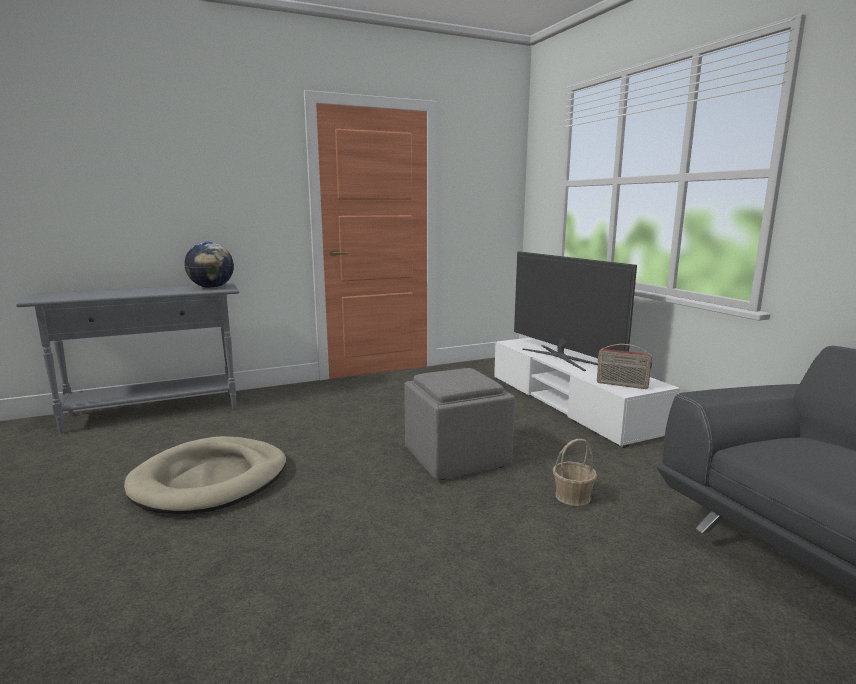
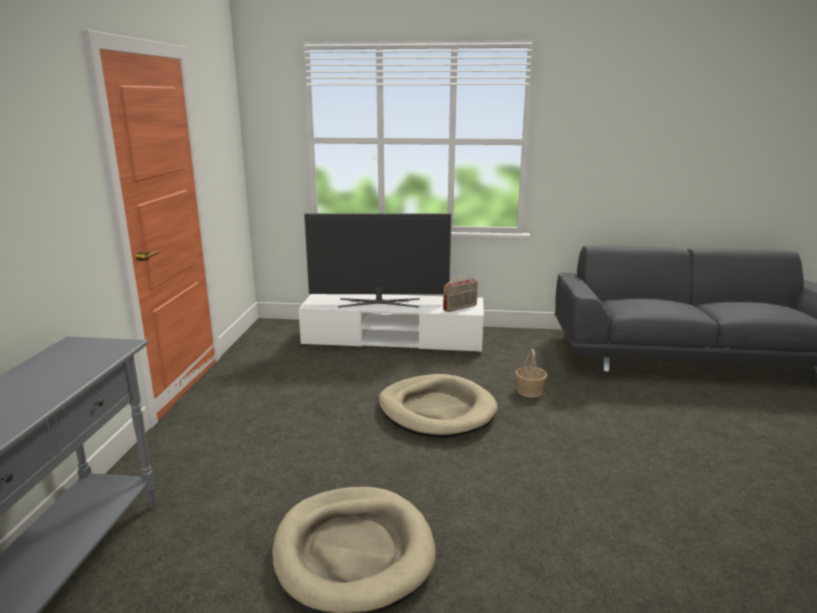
camera: 60 degrees left, 5 degrees up
(211, 287) = (94, 351): globe -> none
(457, 457) = (436, 410): grey ottoman -> beige dog bed

